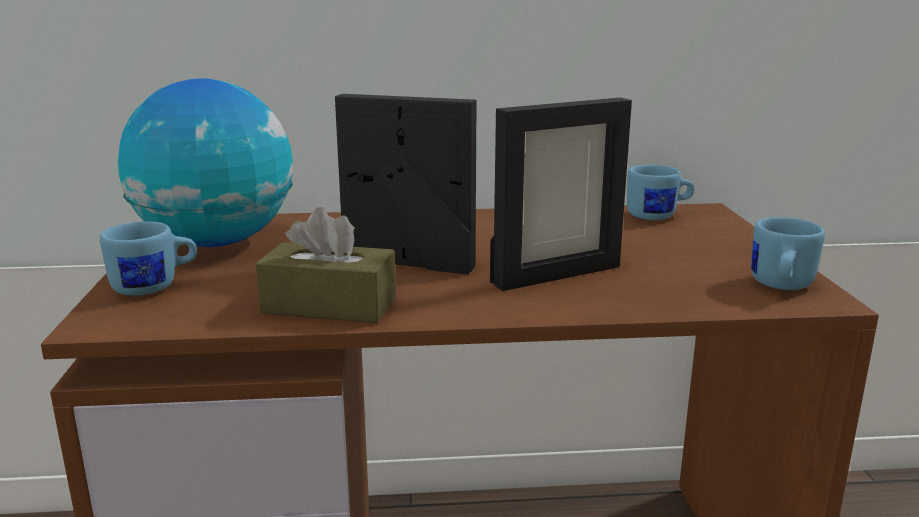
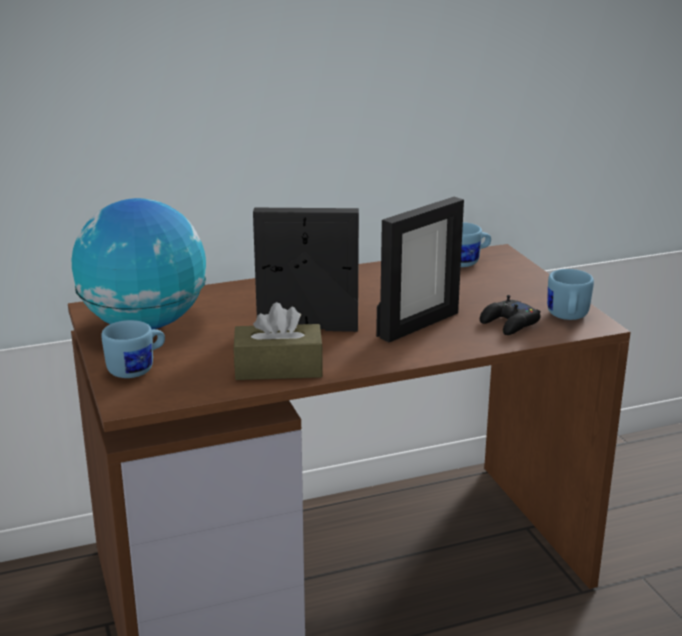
camera: 15 degrees left, 5 degrees up
(689, 286) = (510, 323): none -> black game controller

